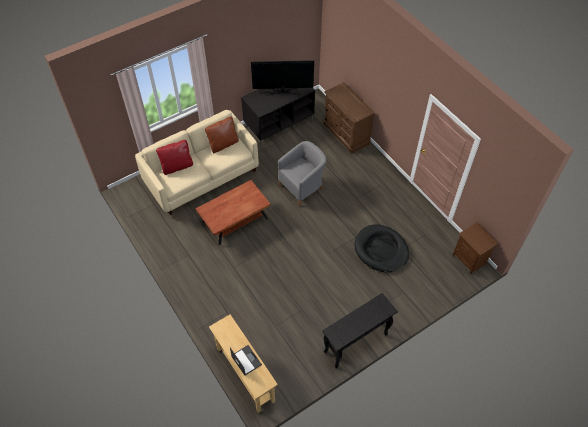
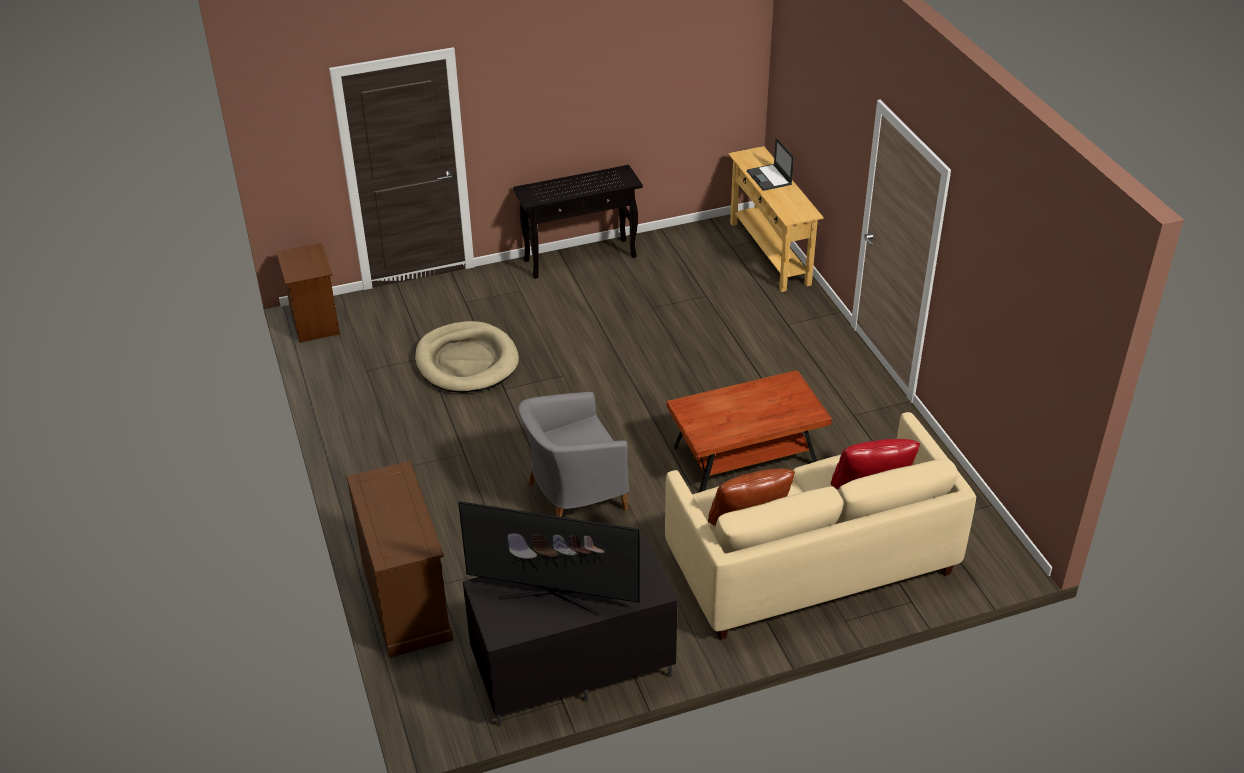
camera: 165 degrees left, 15 degrees down
(381, 250) = (466, 361): black dog bed -> beige dog bed

